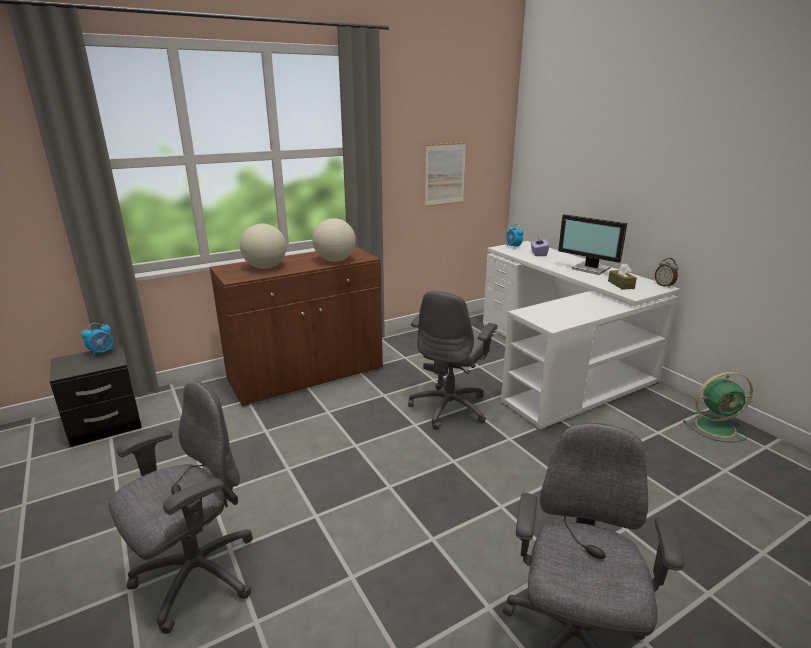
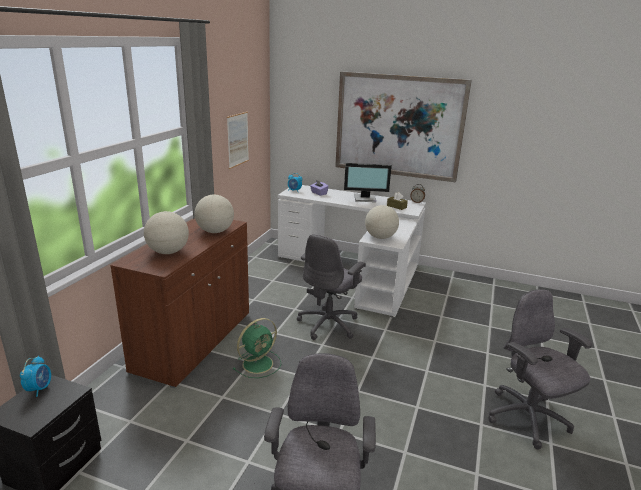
camera: 40 degrees left, 0 degrees up
(450, 407) = (329, 324): grey office chair -> grey office chair turned 45 degrees clockwise
(544, 313) = (380, 237): none -> globe
(656, 168) = (399, 126): none -> picture
(717, 426) = (466, 281): green fan -> green fan (259, 363)

